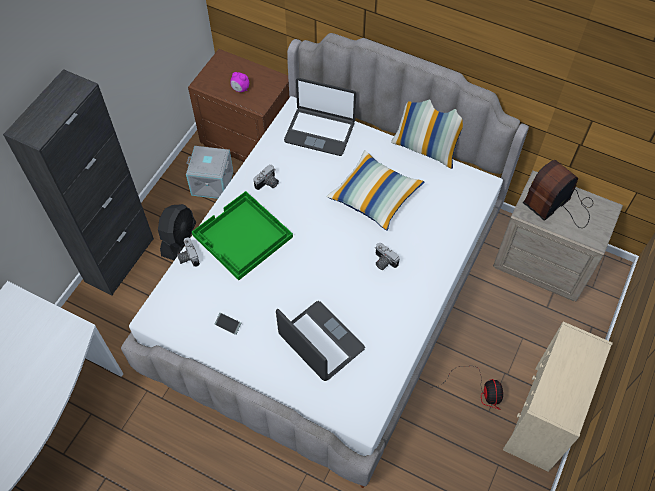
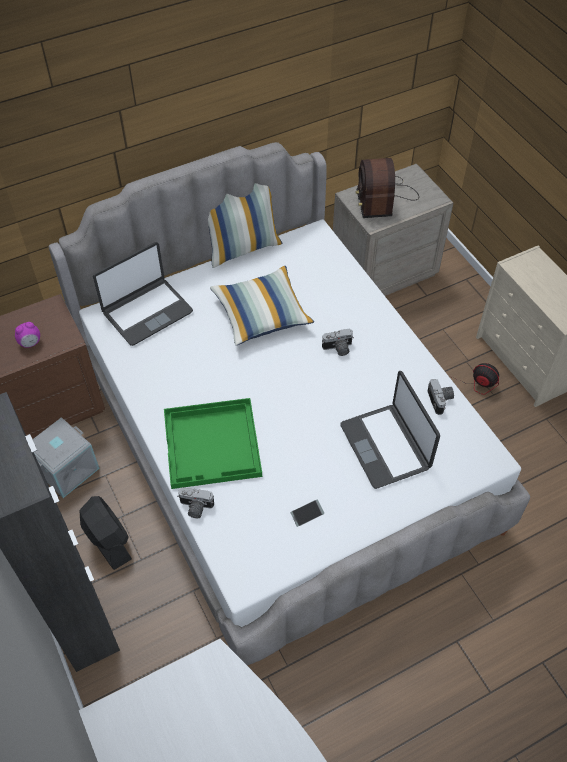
camera: 55 degrees left, 5 degrees down
(268, 184) = (168, 388): camera -> camera (441, 400)
(320, 342) = (386, 446): laptop -> laptop turned 105 degrees counterclockwise

